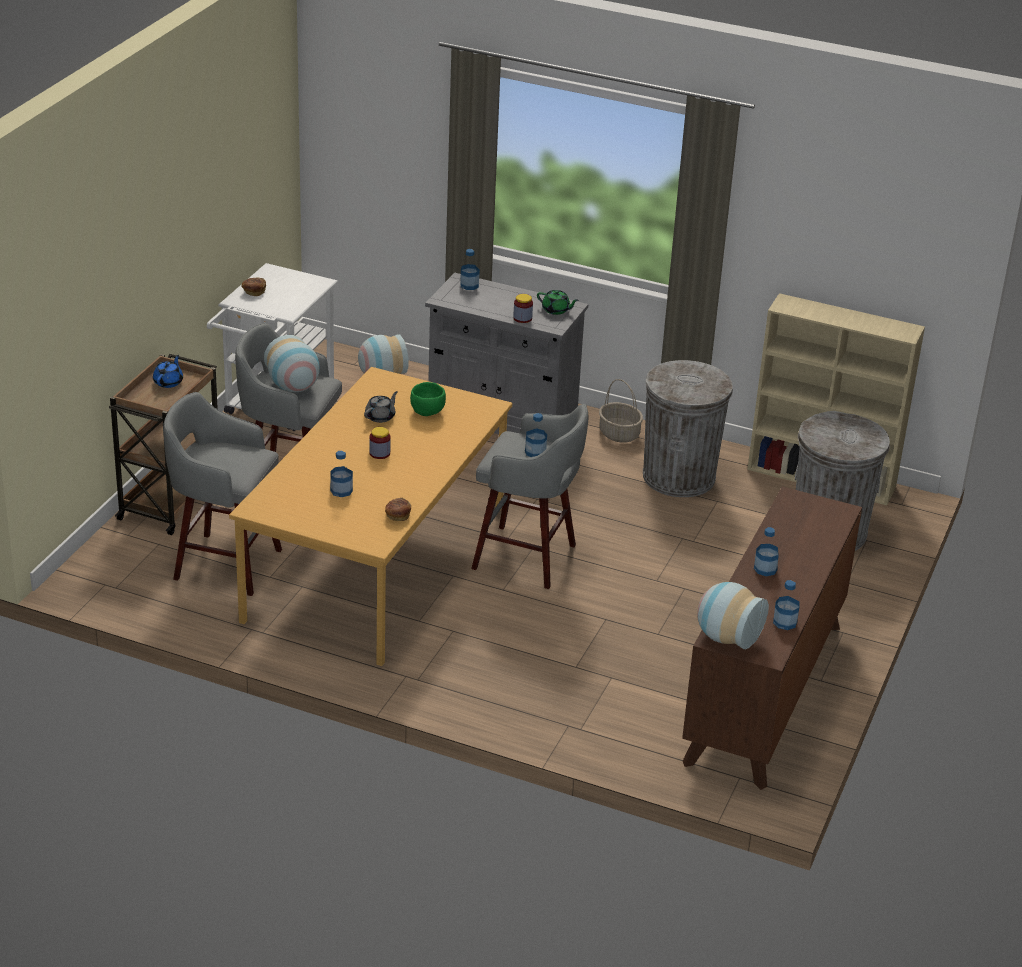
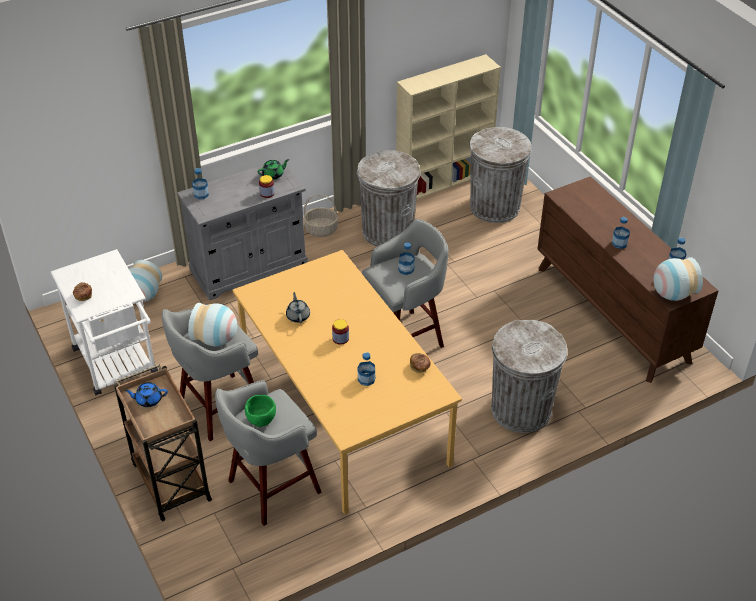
camera: 50 degrees left, 10 degrees up
(168, 382) = (148, 400): blue teapot -> blue teapot turned 60 degrees counterclockwise
(428, 411) = (314, 291): green bowl -> green bowl (261, 419)
(519, 682) = (521, 409): none -> grey trash can

